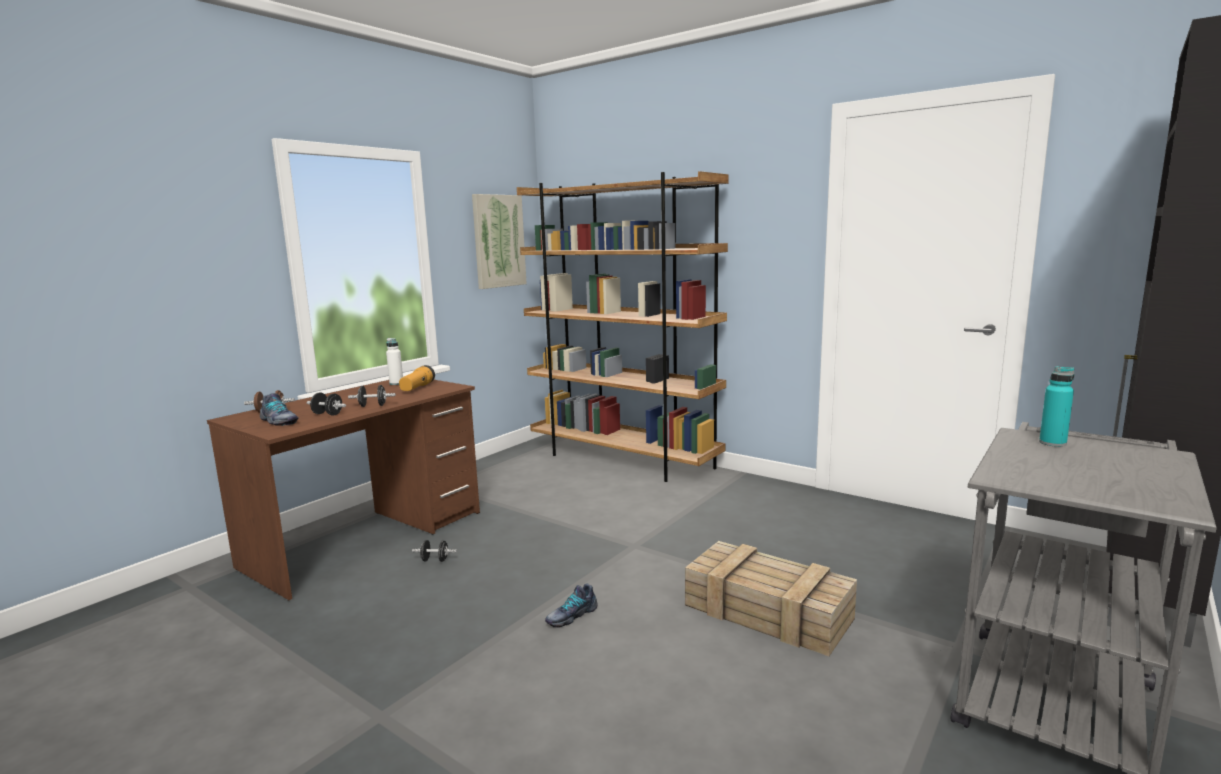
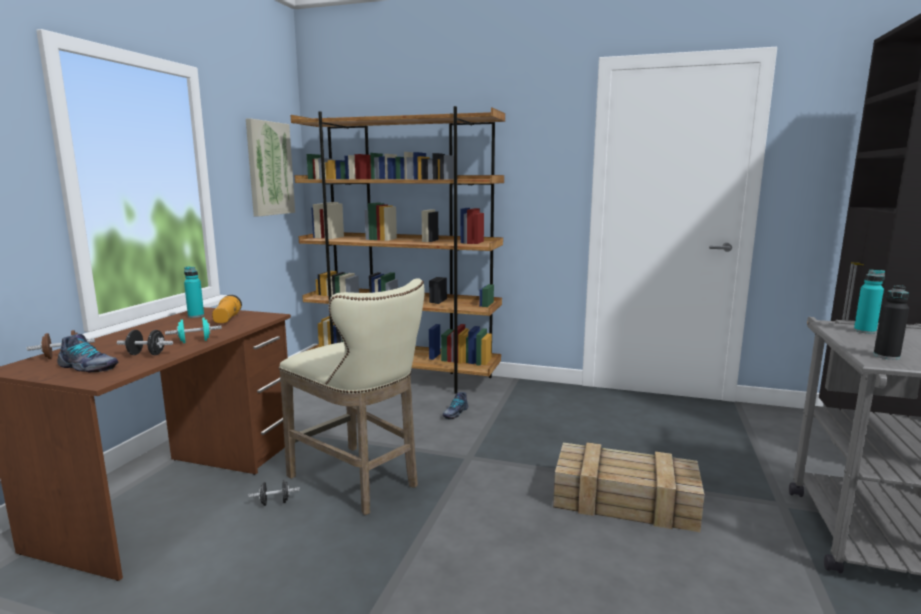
camera: 20 degrees left, 0 degrees up
(373, 406) = (195, 341): black dumbbell -> turquoise dumbbell
(396, 383) = (196, 316): white bottle -> turquoise bottle
(515, 554) = (359, 482): none -> beige stool
(571, 615) = (457, 537): shoe -> shoe (455, 413)
(1021, 473) = (886, 356): none -> black bottle

